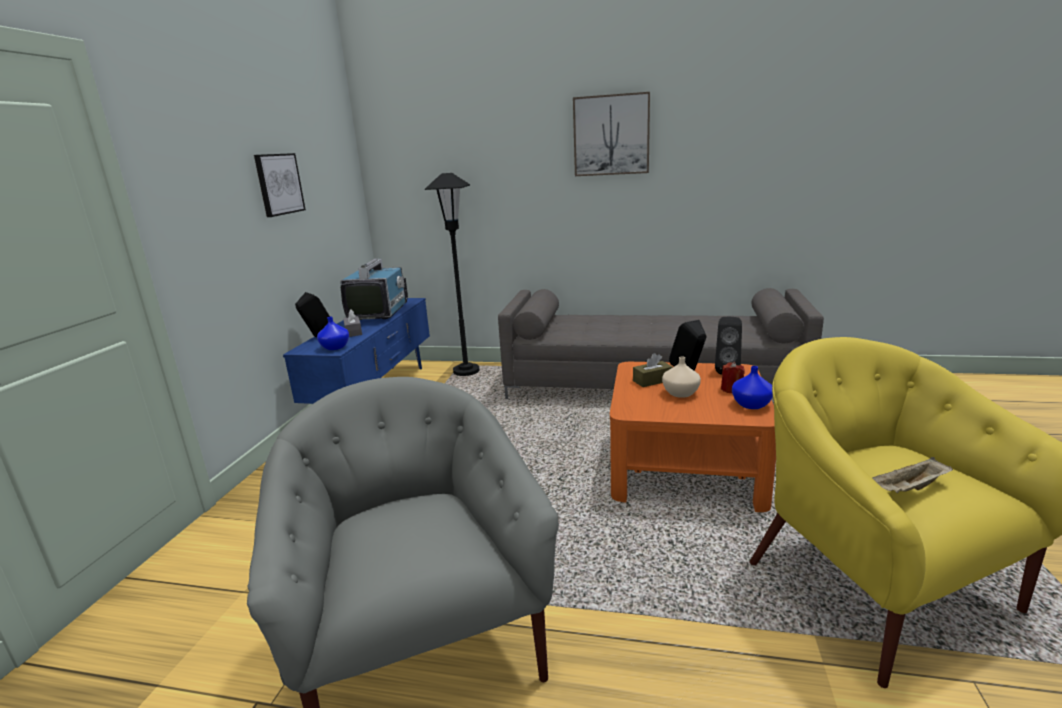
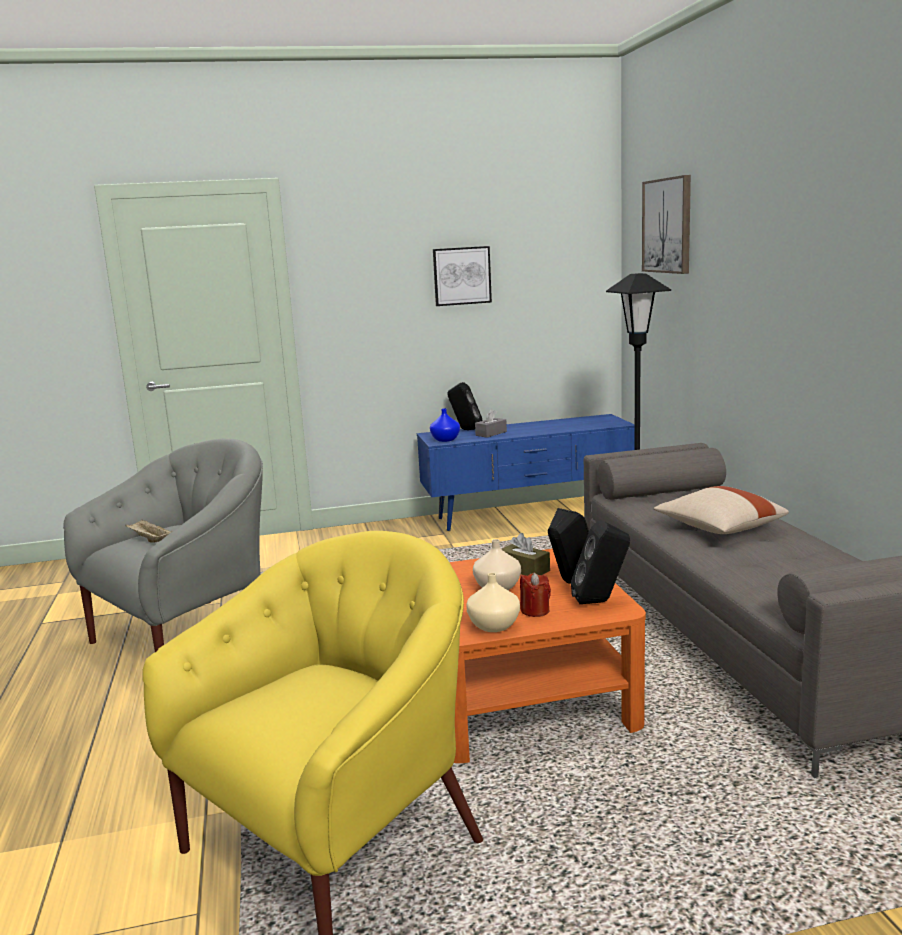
camera: 65 degrees right, 5 degrees down
(379, 312) = (559, 425): television -> none
(611, 135) = (800, 234): picture -> picture (667, 225)
(628, 326) = (719, 528): none -> beige pillow
(750, 404) = (493, 625): blue vase -> beige vase
(909, 489) = (268, 696): beige tray -> beige tray (149, 540)

